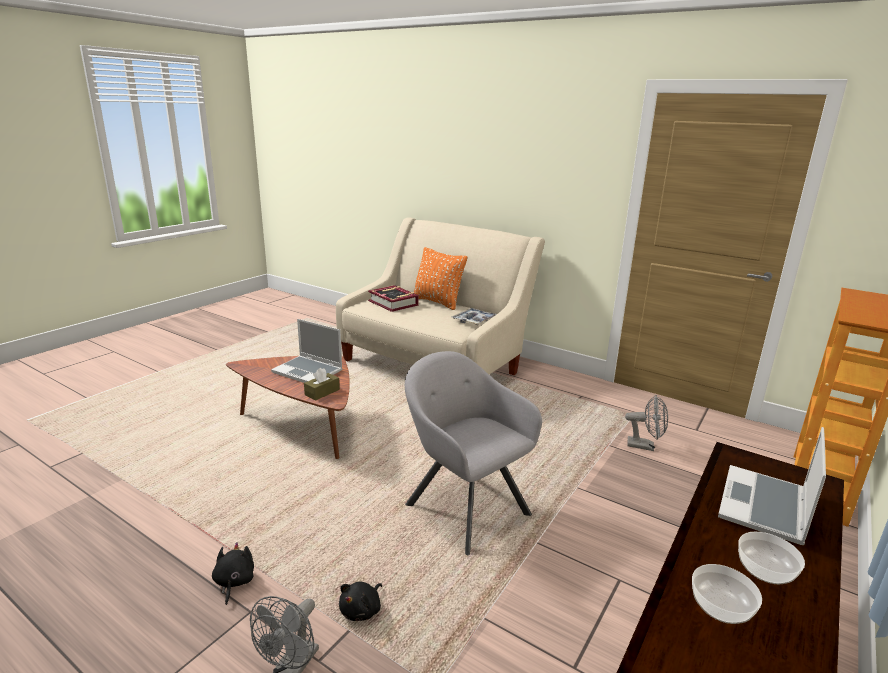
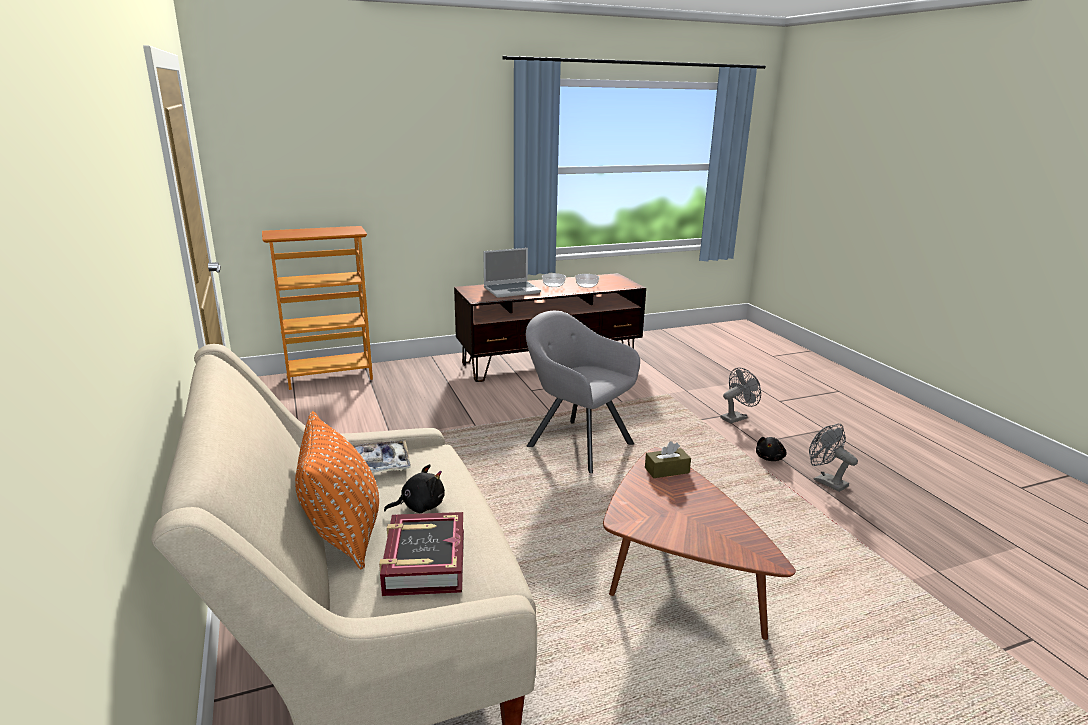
camera: 145 degrees left, 0 degrees up
(309, 371) = (668, 507): laptop -> none
(362, 610) = (688, 423): black plush toy -> black plush toy (420, 506)
(463, 506) = (576, 444): grey armchair -> grey armchair turned 135 degrees clockwise
(645, 446) = (367, 429): grey fan -> grey fan (825, 481)

